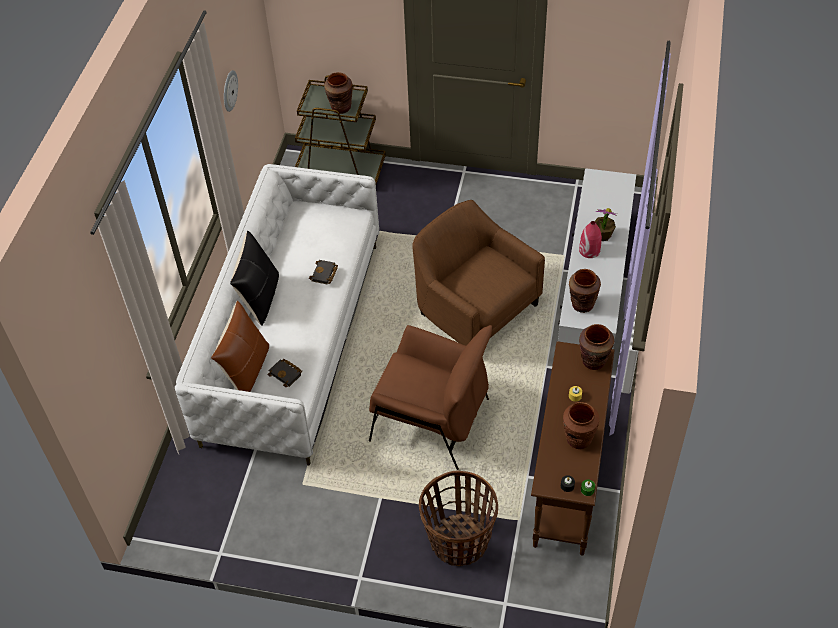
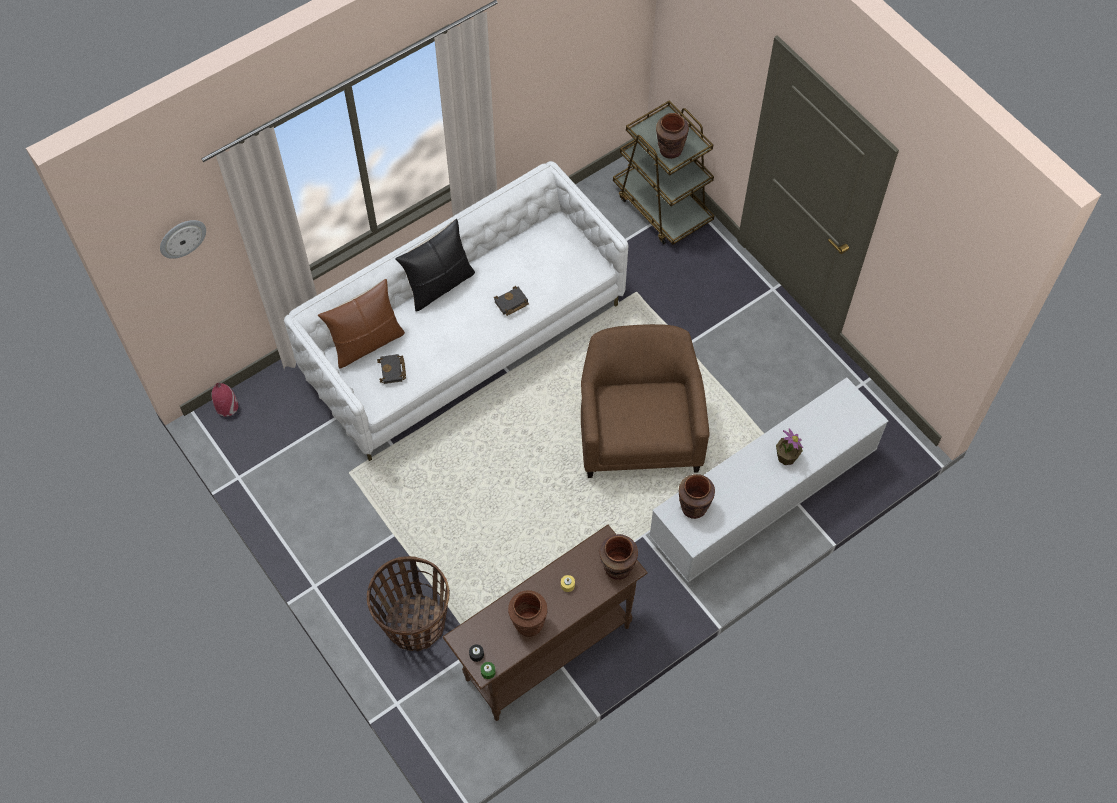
camera: 40 degrees right, 10 degrees up
(229, 90) = (538, 74): wall clock -> wall clock (182, 238)
(431, 420) = (499, 502): brown armchair -> none
(589, 250) = (757, 462): red vase -> red vase (226, 406)

